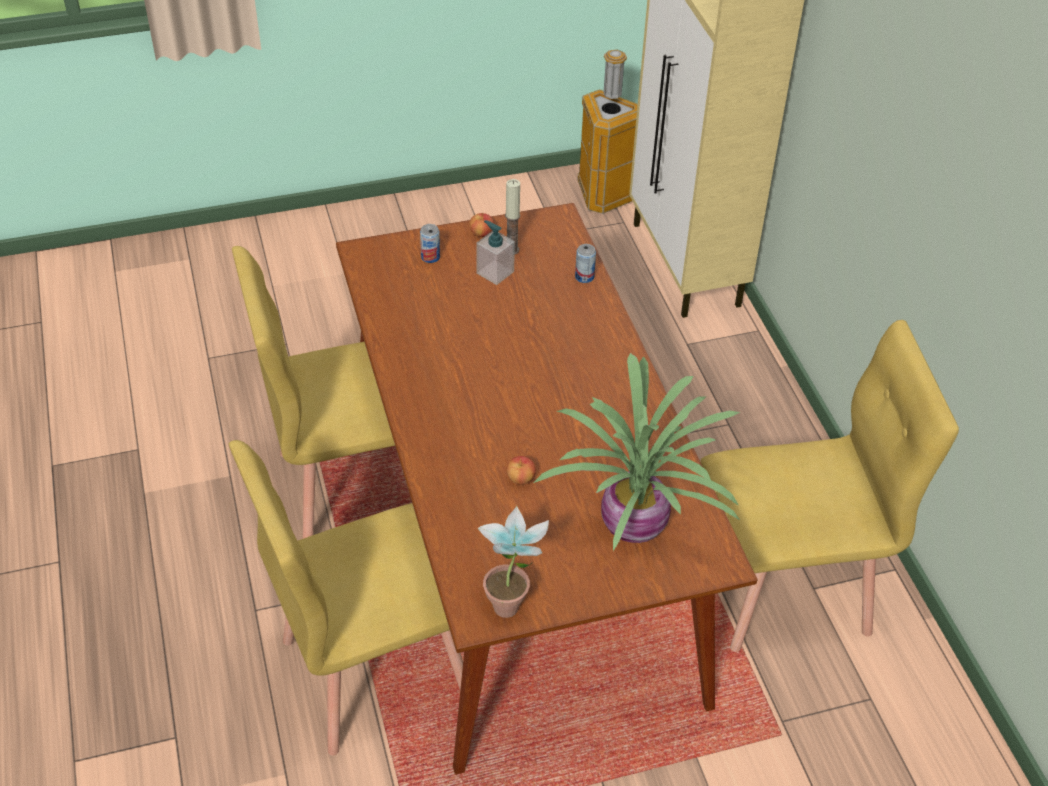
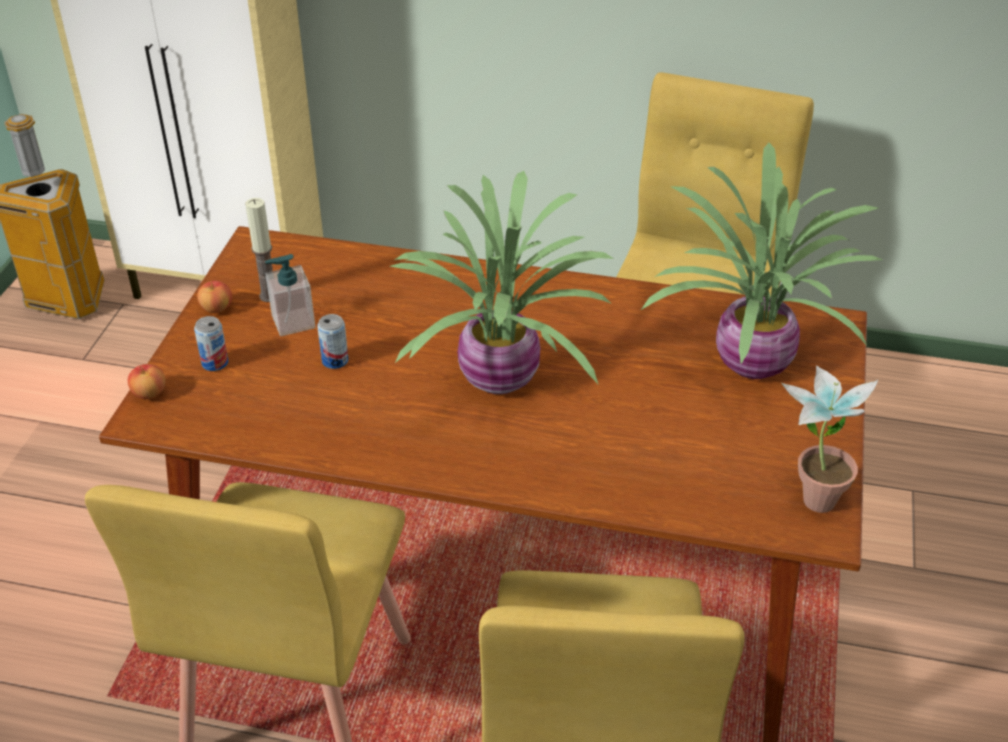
camera: 60 degrees left, 5 degrees down
(510, 394) = (500, 381): none -> potted plant
(520, 478) = (635, 420): apple -> apple (149, 393)
(584, 277) = (364, 261): can -> can (335, 360)

